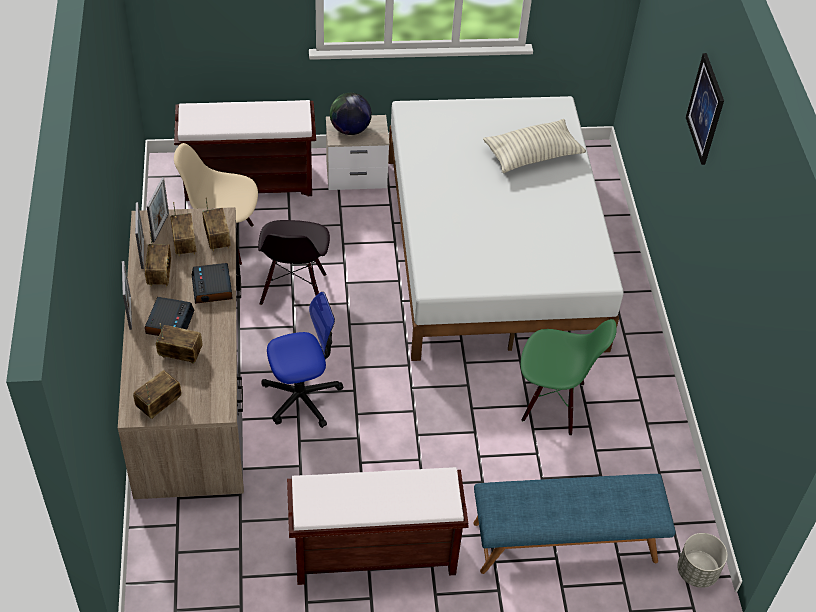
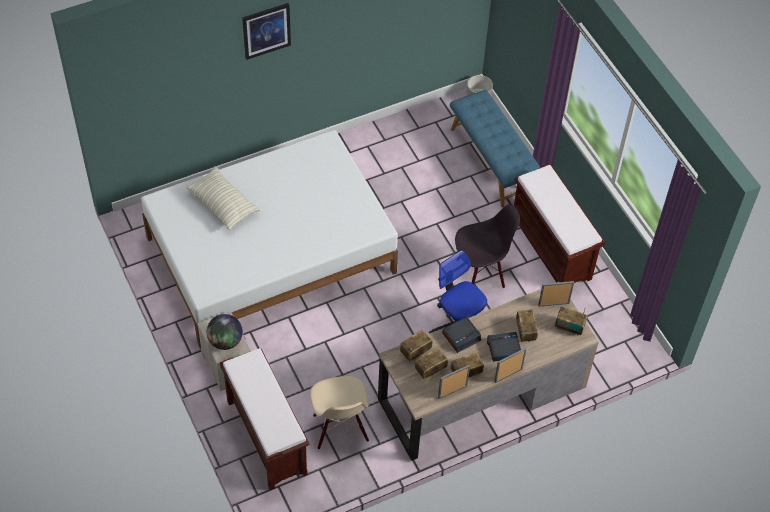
camera: 110 degrees left, 5 degrees up
(160, 227) = (422, 391): picture frame -> picture frame (553, 304)
(294, 290) = (366, 363): black chair -> black chair (480, 272)
(553, 403) = (393, 189): green chair -> none

